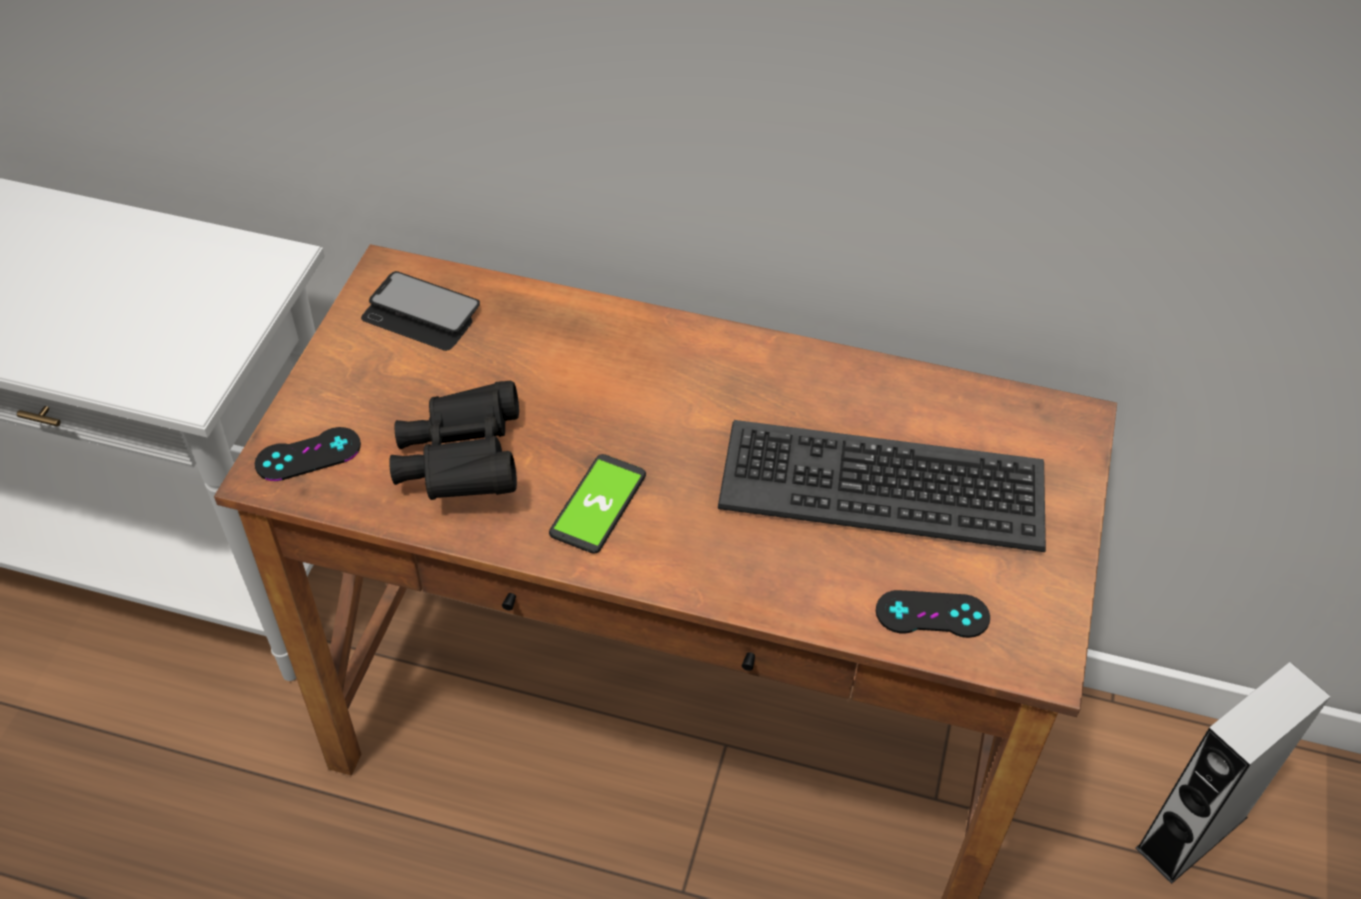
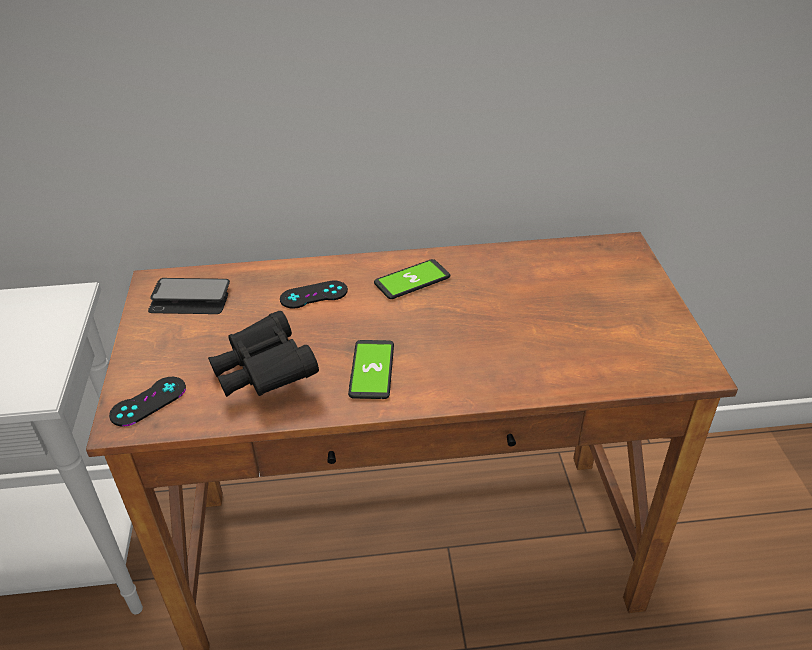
camera: 20 degrees left, 10 degrees down
(726, 380) = (412, 280): none -> phone
(883, 485) = (542, 307): keyboard -> none
(932, 614) = (618, 366): black game controller -> black game controller (314, 295)
(1191, 832) = (731, 497): grey speaker -> none

